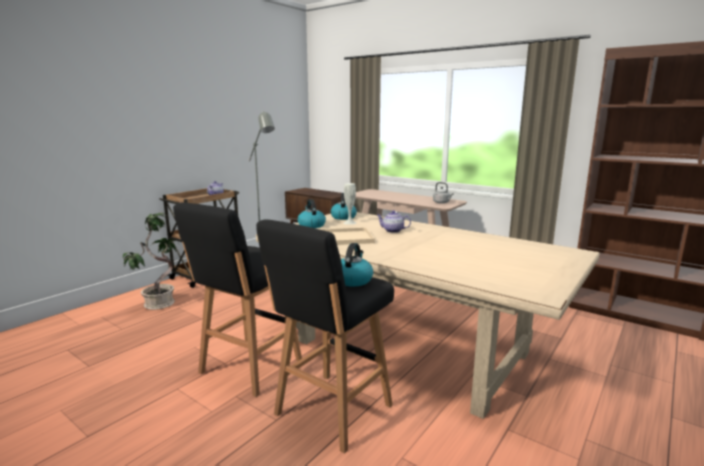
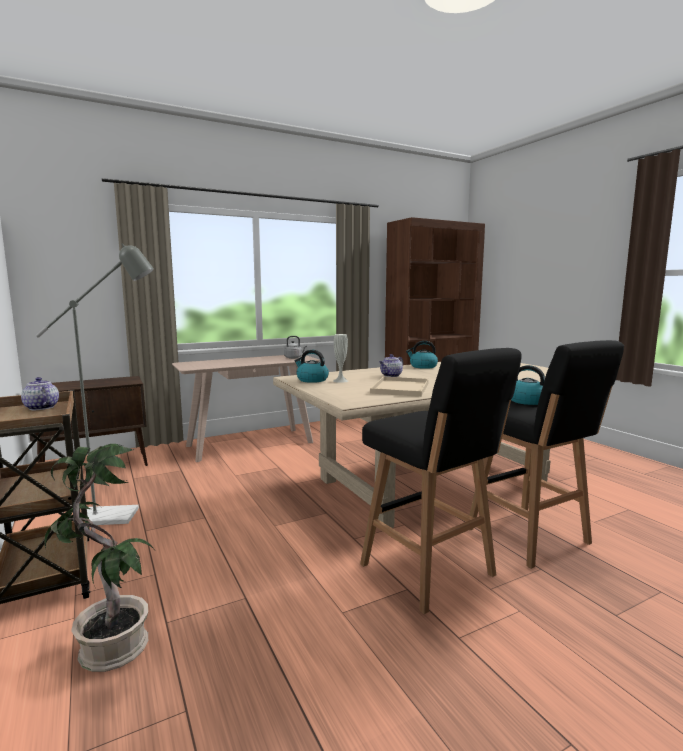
camera: 65 degrees left, 5 degrees down
(311, 225) = (332, 390): kettle -> kettle (422, 366)

